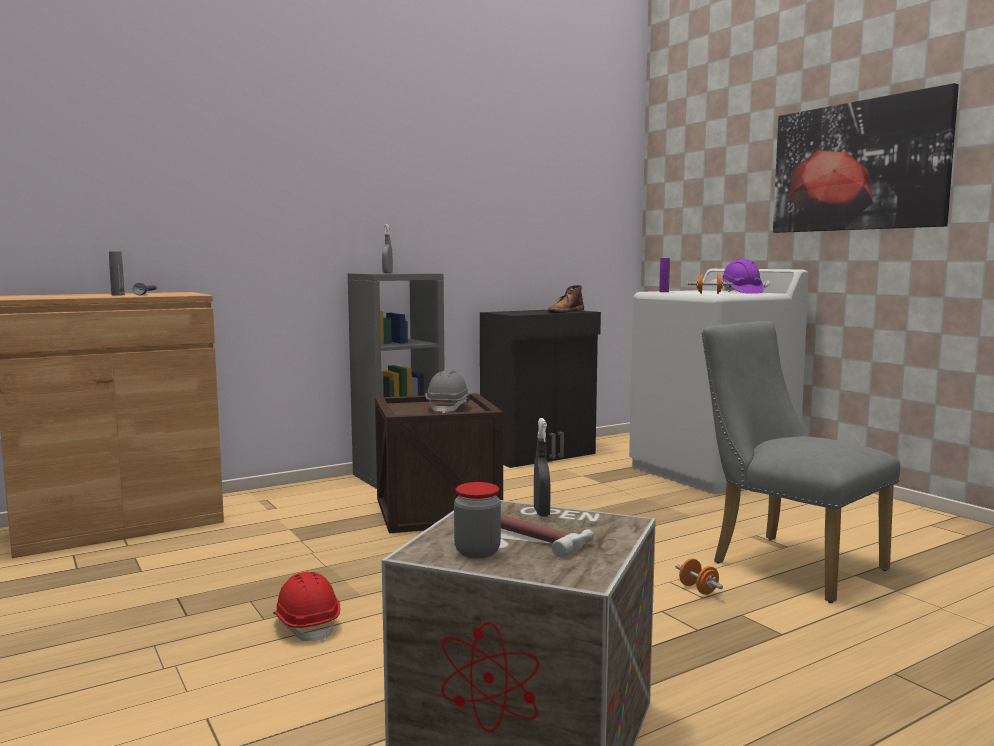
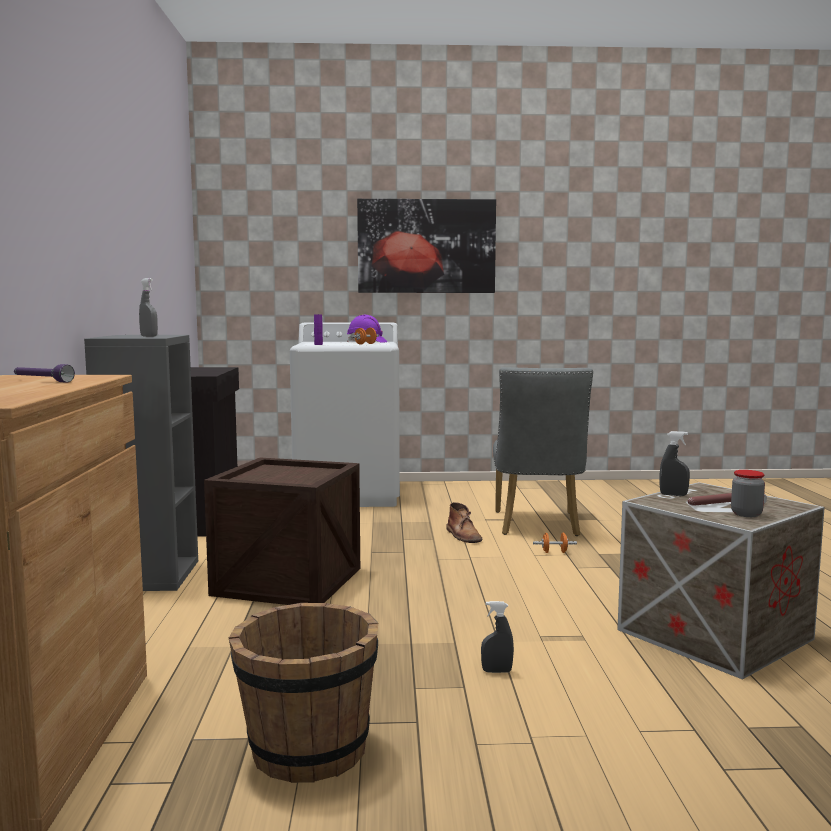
camera: 60 degrees left, 0 degrees up
(118, 295) = (38, 385): grey bottle -> none
(126, 591) = (307, 751): none -> brown bucket
(307, 625) = (496, 671): red hard hat -> grey spray bottle
(448, 408) = (290, 473): grey hard hat -> none
(565, 311) = (213, 369): brown boot -> brown boot (463, 535)
(786, 563) = (537, 526): grey chair -> grey chair turned 75 degrees counterclockwise

